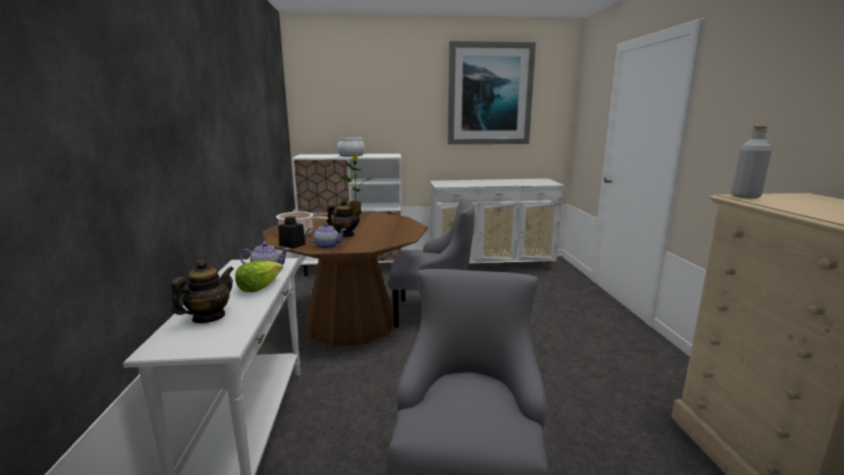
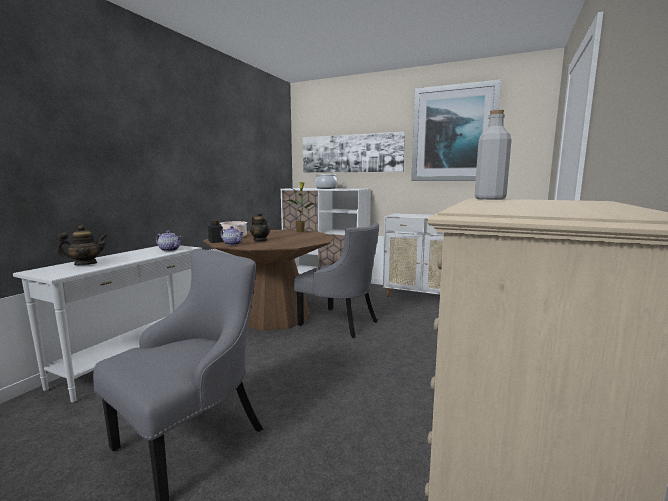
camera: 30 degrees right, 5 degrees down
(259, 287) = (142, 256): lettuce -> none
(373, 111) = (351, 153): none -> picture

